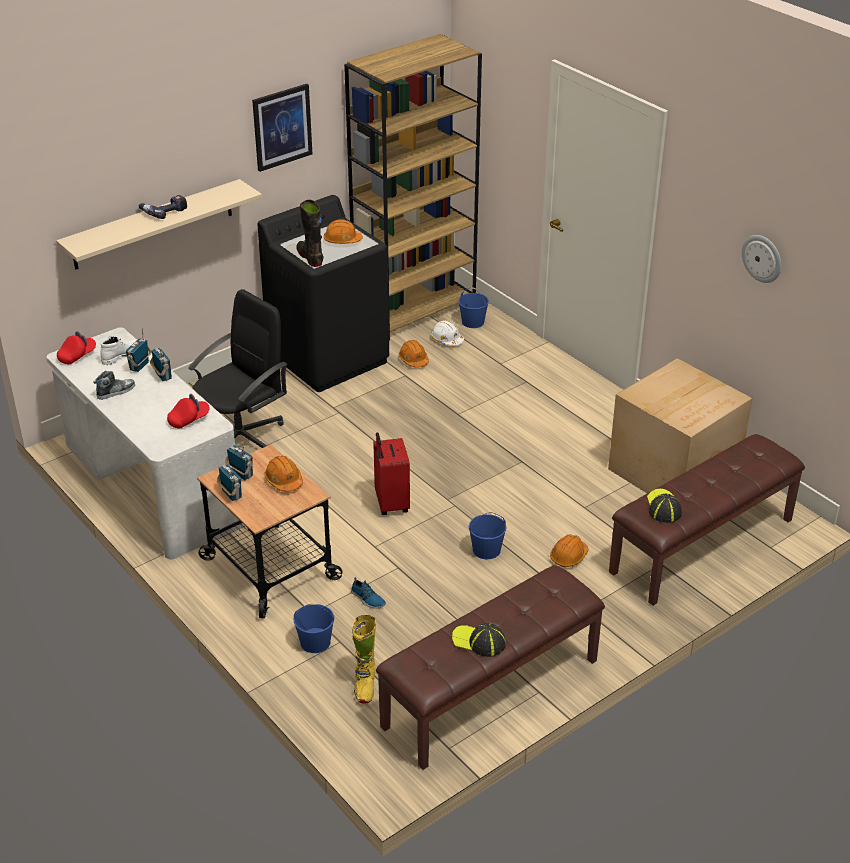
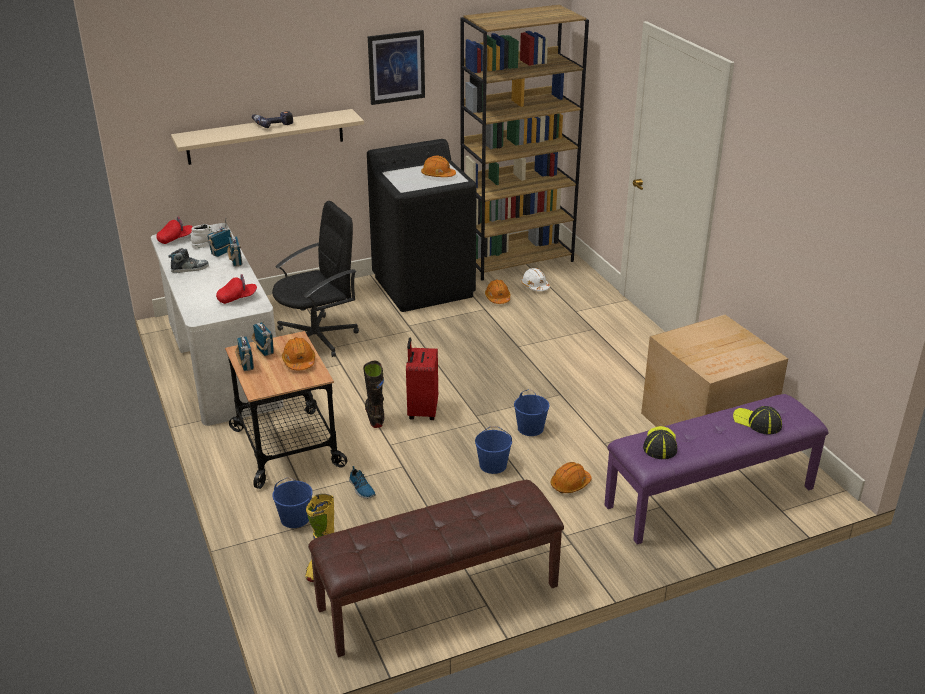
camera: 15 degrees right, 5 degrees down
(310, 258) = (402, 184): black boot -> black boot (375, 416)
(472, 322) = (564, 275): blue bucket -> blue bucket (530, 428)
(479, 641) = (417, 536): cap -> cap (757, 422)
(702, 546) = (710, 498): brown bench -> purple bench
(762, 258) = (807, 211): wall clock -> none

